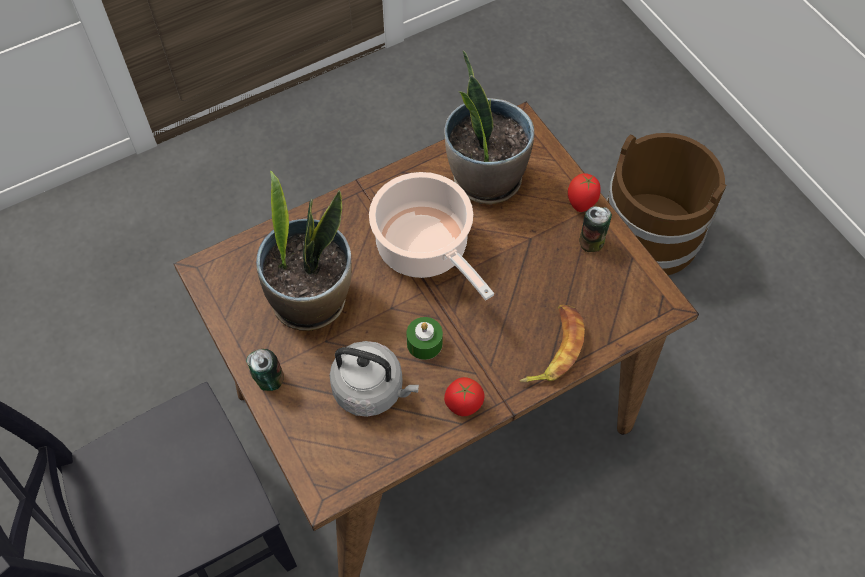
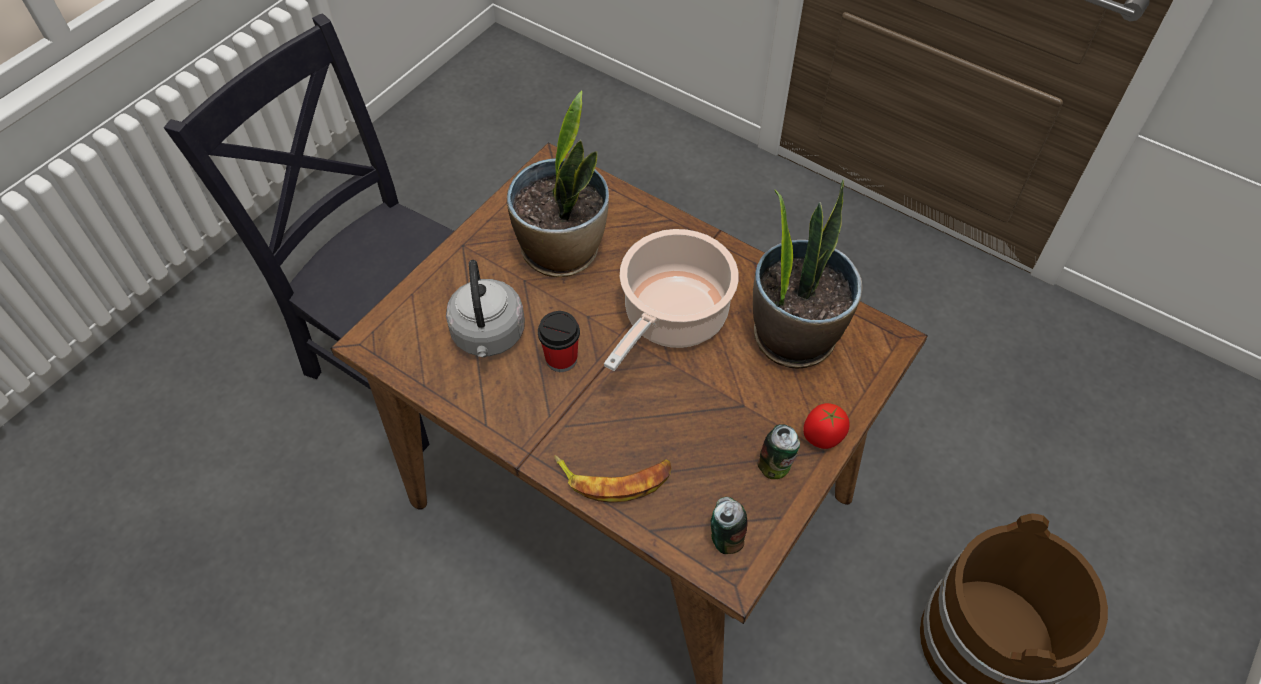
camera: 65 degrees right, 5 degrees down
(268, 381) = (461, 256): can -> can (725, 539)
(424, 343) = (561, 359): green candle -> cup
(463, 405) = (507, 419): tomato -> none

